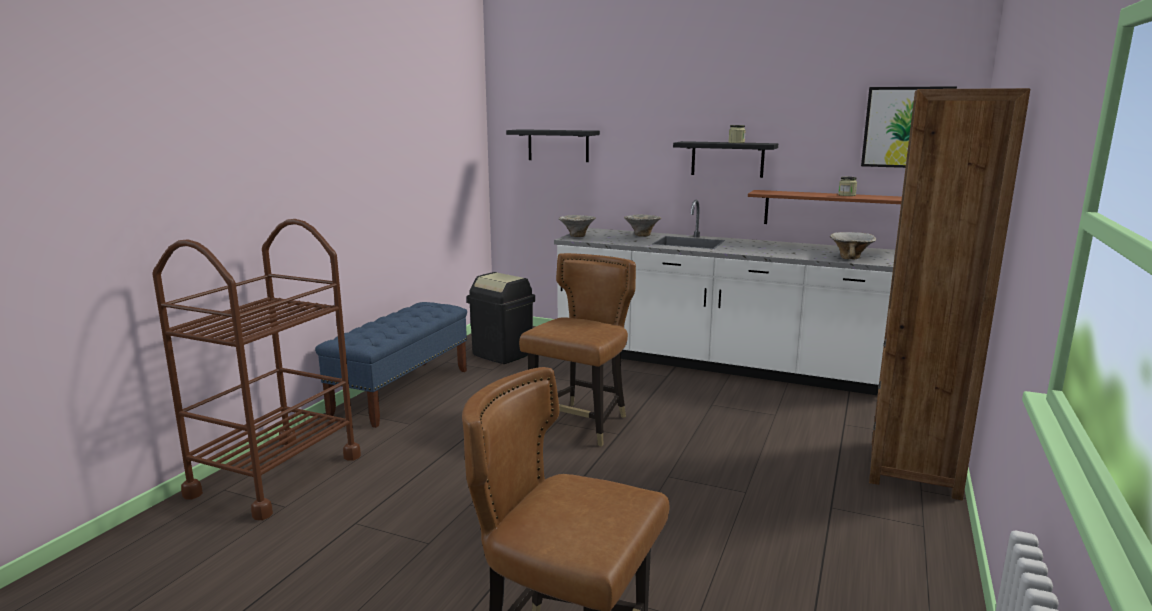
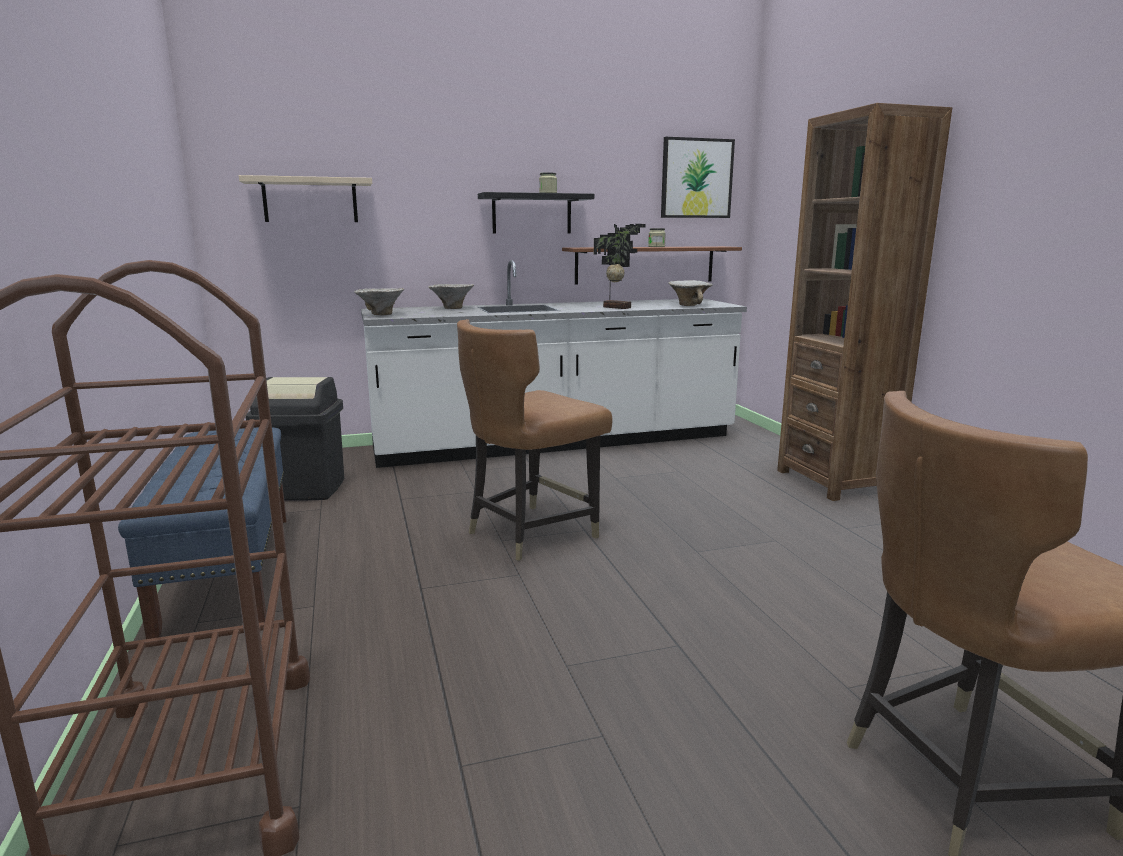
camera: 40 degrees left, 0 degrees up
(558, 145) = (310, 200): black shelf -> beige shelf
(581, 424) = (530, 533): brown chair -> brown chair turned 120 degrees counterclockwise
(772, 252) = (617, 307): none -> potted plant

